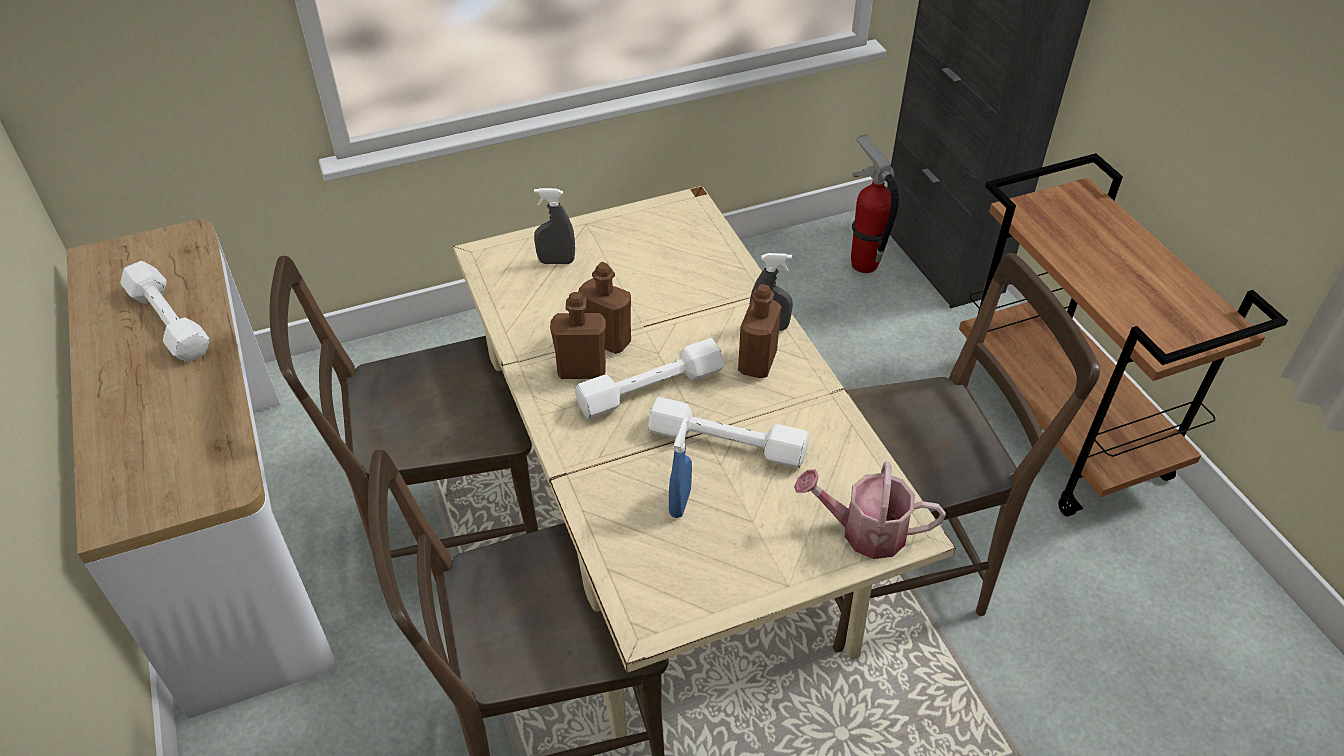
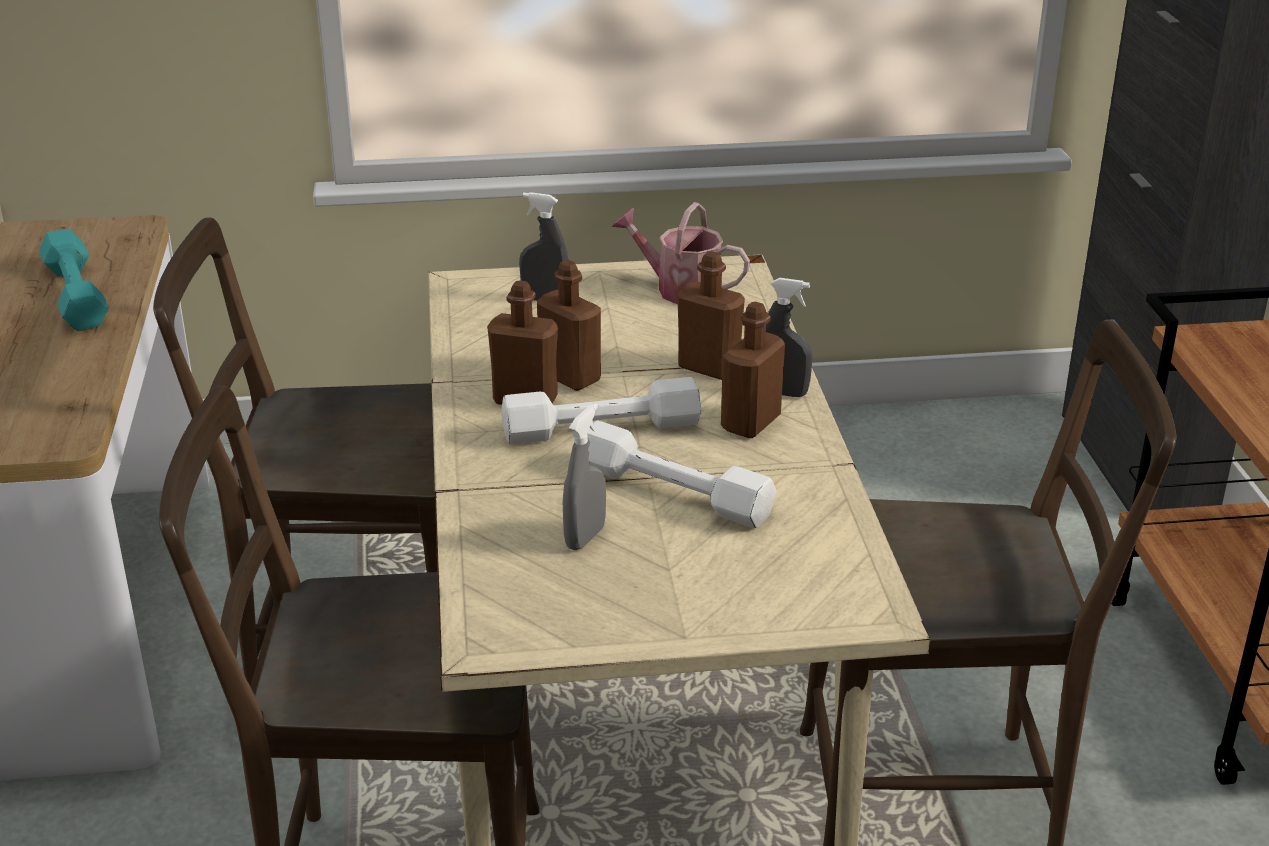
camera: 15 degrees right, 15 degrees down
(169, 321) = (76, 294): white dumbbell -> turquoise dumbbell
(680, 503) = (585, 537): blue spray bottle -> grey spray bottle
(706, 311) = (709, 368): none -> brown bottle
(863, 264) = (1022, 453): fire extinguisher -> none
(864, 531) = (811, 602): watering can -> watering can (680, 289)

